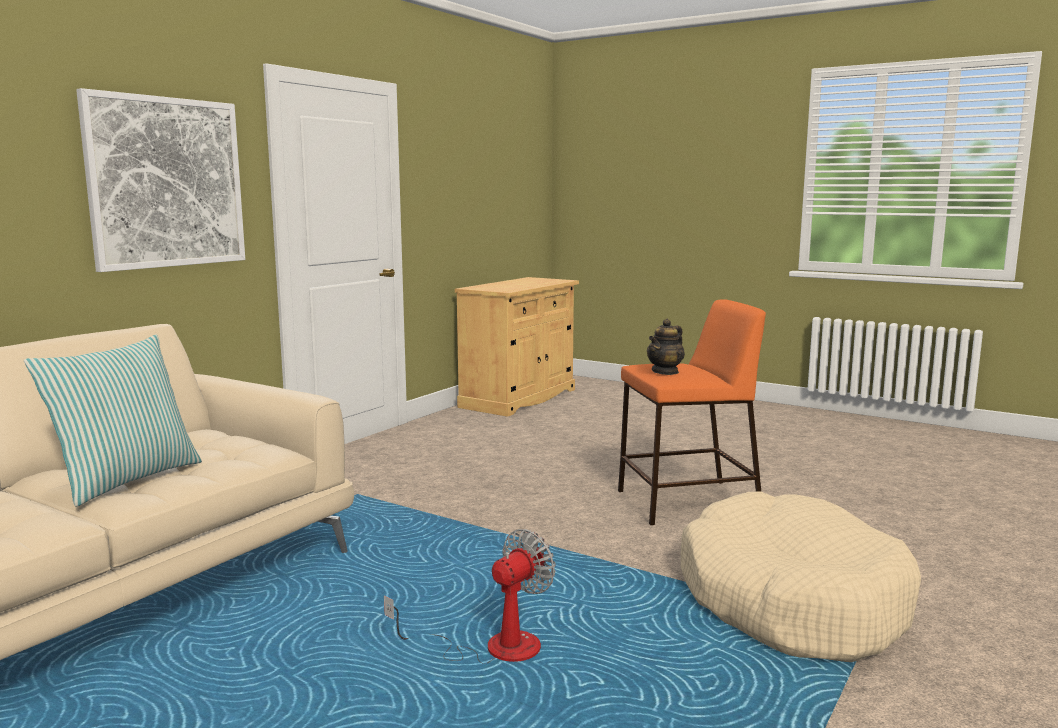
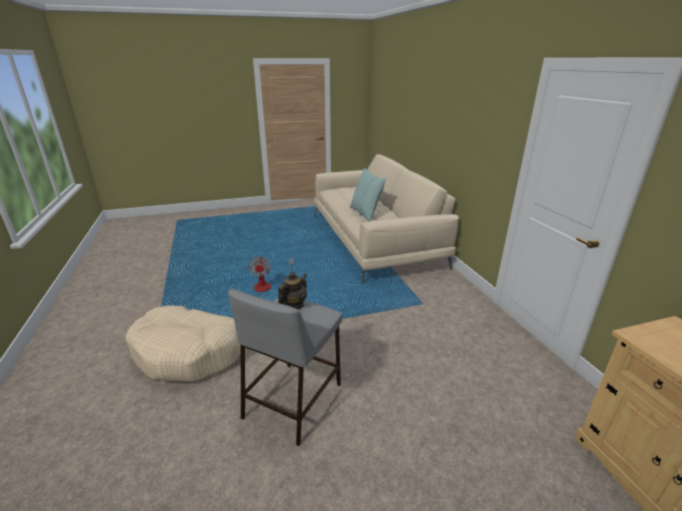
camera: 130 degrees right, 15 degrees up
(166, 182) = (480, 129): picture -> none
(665, 372) = (294, 305): teapot -> teapot turned 45 degrees clockwise
(686, 502) = (293, 399): orange stool -> grey stool

